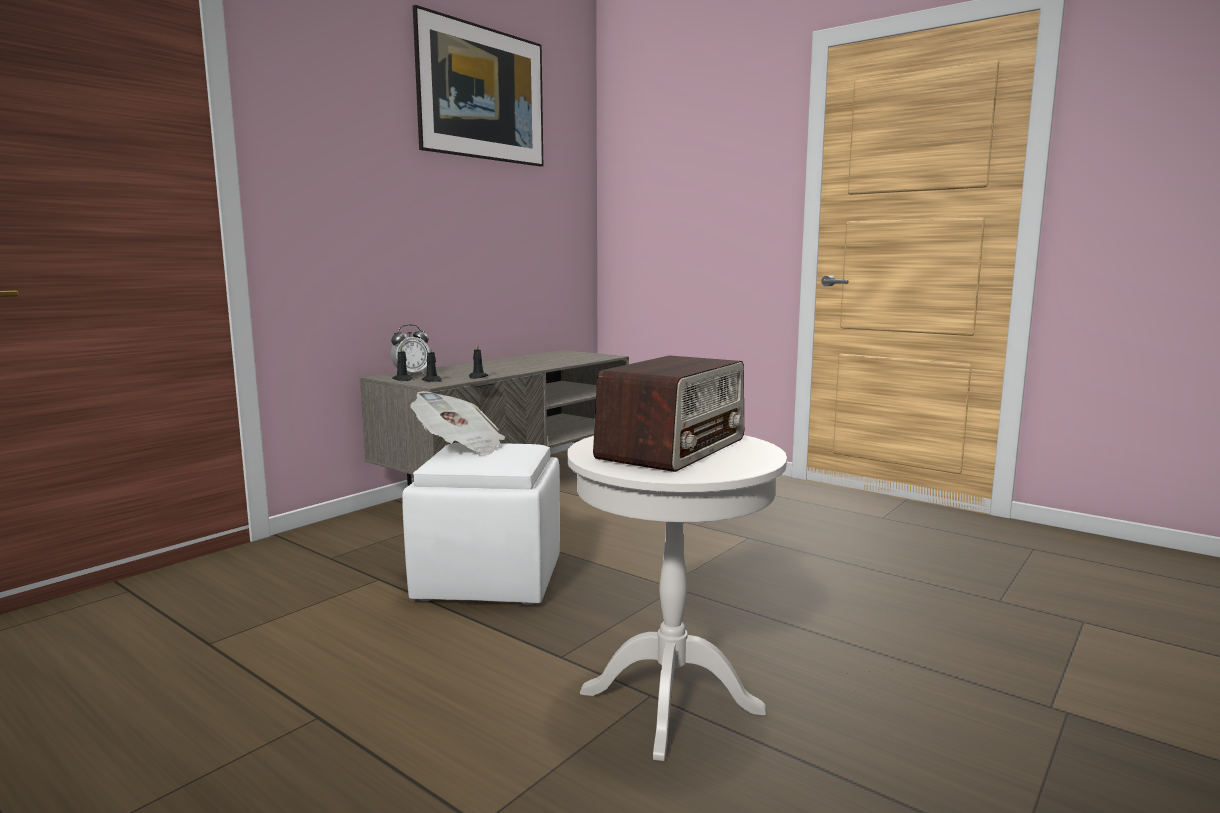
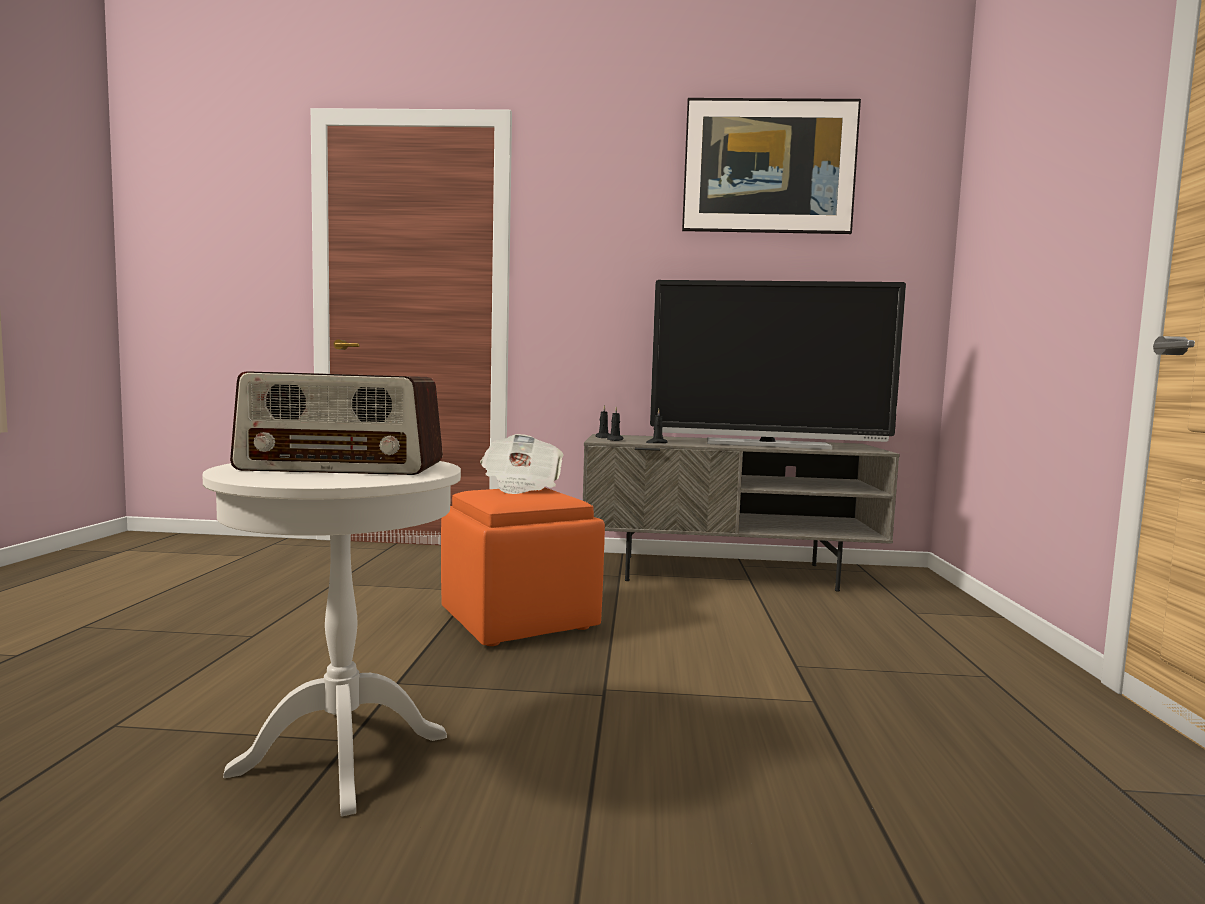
camera: 55 degrees right, 5 degrees down
(411, 374) = (628, 436): alarm clock -> none
(491, 578) = (520, 619): white ottoman -> orange ottoman
(538, 363) = (767, 445): none -> television

